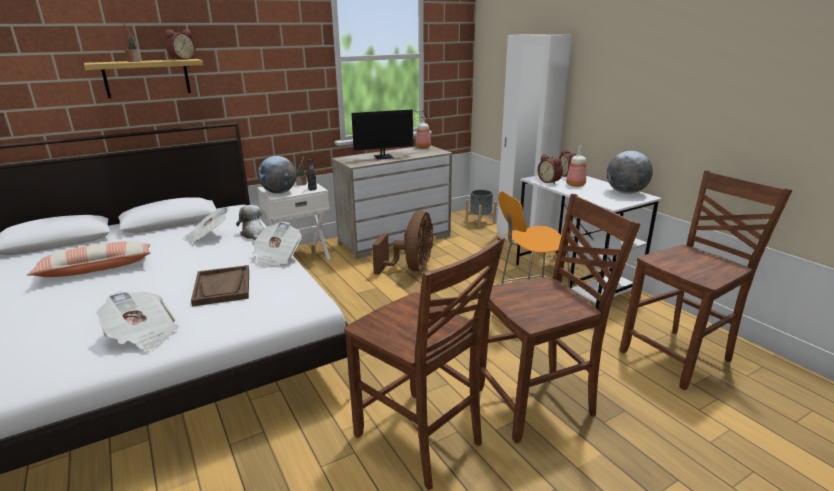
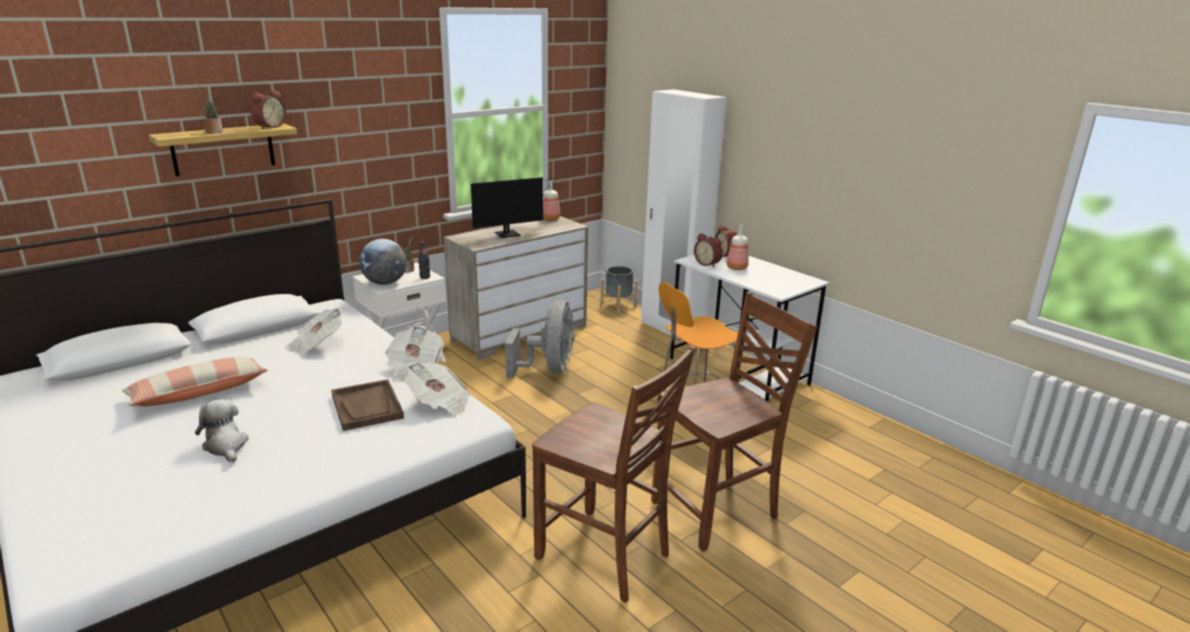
camera: 10 degrees left, 0 degrees up
(142, 336) = (304, 467): newspaper -> newspaper (440, 403)
(254, 234) = (373, 340): plush toy -> plush toy (226, 446)
(411, 268) = (548, 369): brown fan -> grey fan
(625, 192) = (791, 276): globe -> none
(678, 357) = (853, 453): brown chair -> none

